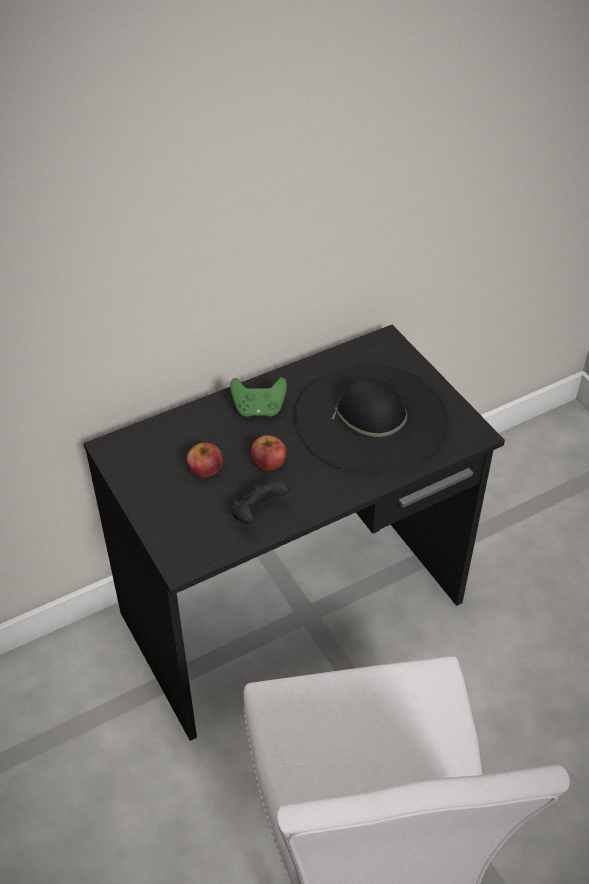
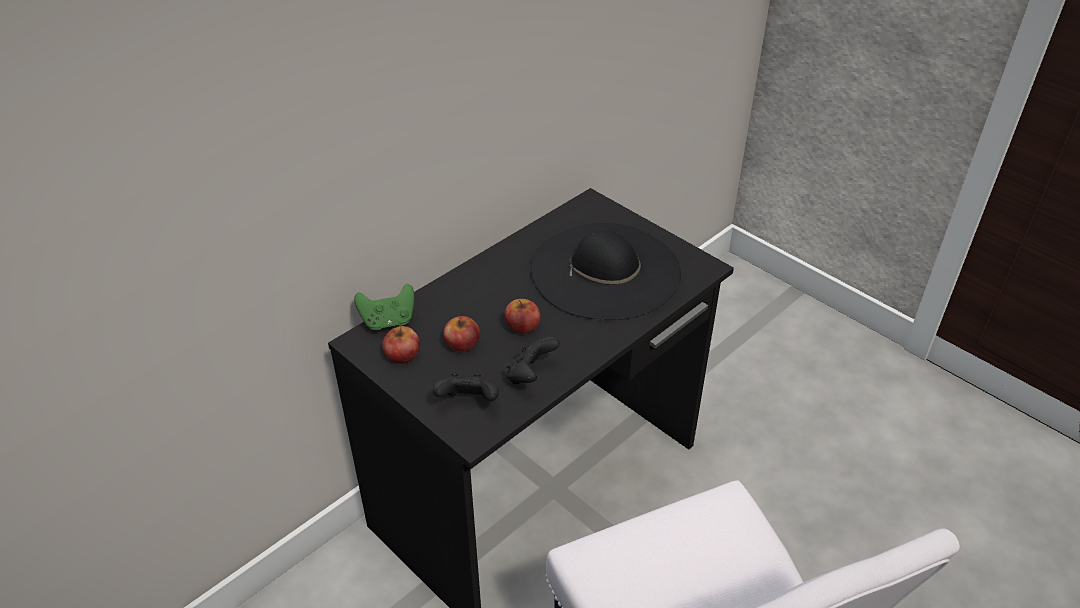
camera: 15 degrees left, 5 degrees down
(146, 468) = (402, 354): none -> apple
(190, 530) = (469, 402): none -> black game controller
(259, 409) = (494, 281): green game controller -> green game controller (388, 321)

